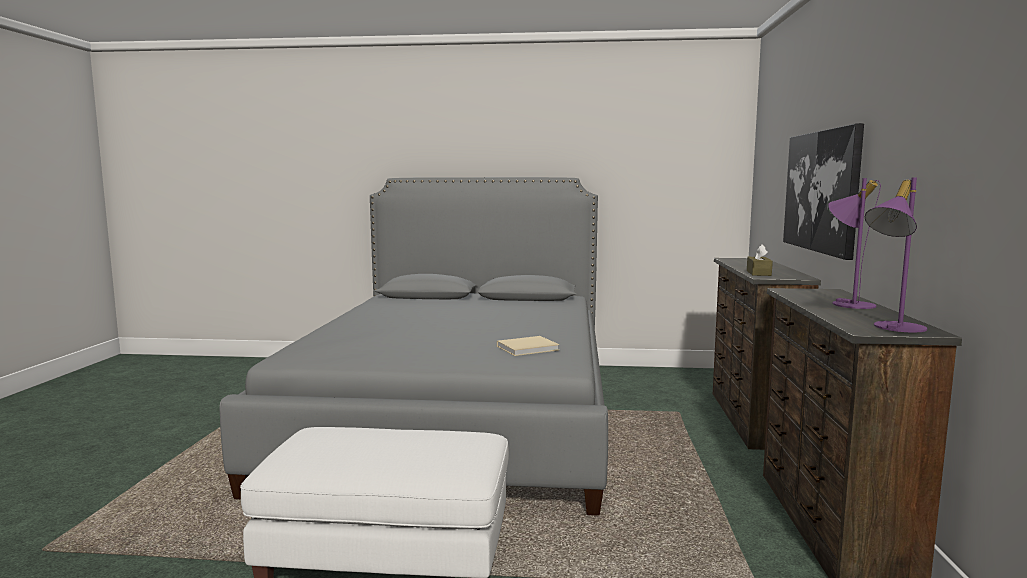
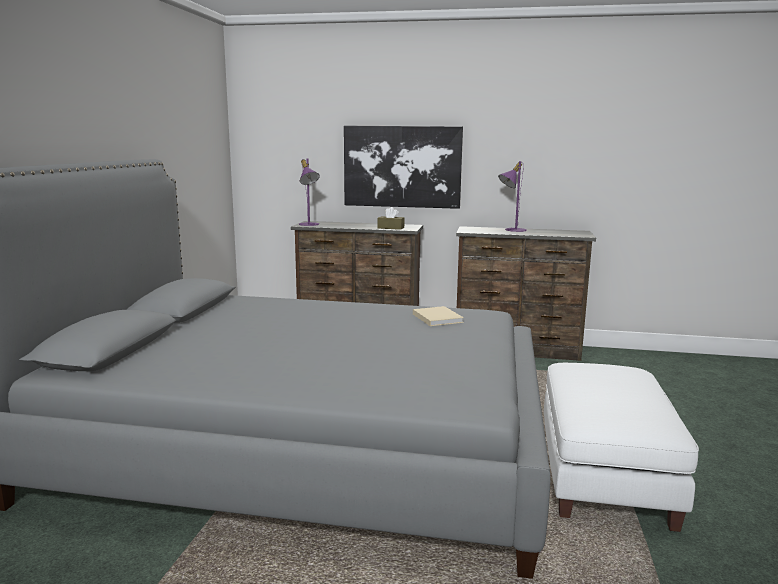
camera: 85 degrees left, 5 degrees up
(892, 327) = (575, 233): purple table lamp -> purple table lamp (309, 225)

